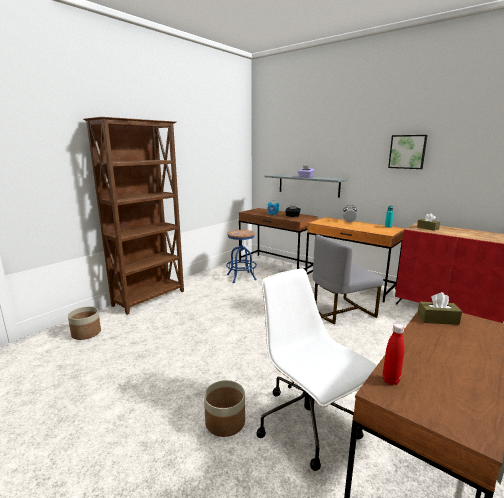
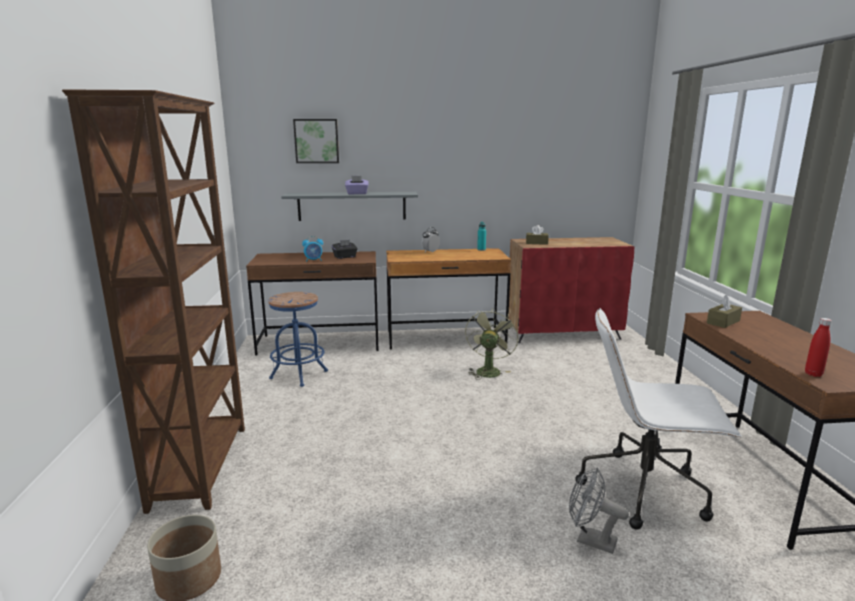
camera: 45 degrees left, 0 degrees up
(225, 422) = (590, 540): planter -> grey fan
(341, 311) = (488, 370): grey chair -> green fan
(407, 152) = (491, 152): picture -> picture (316, 141)

